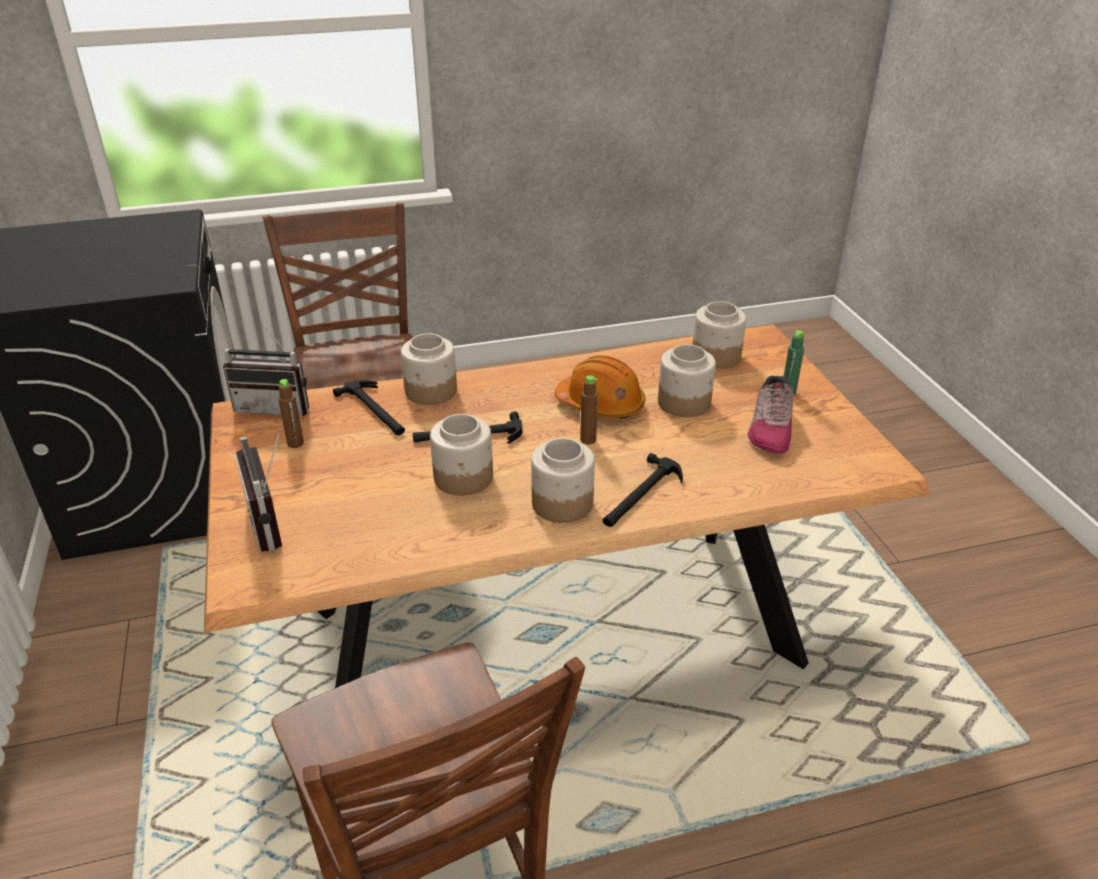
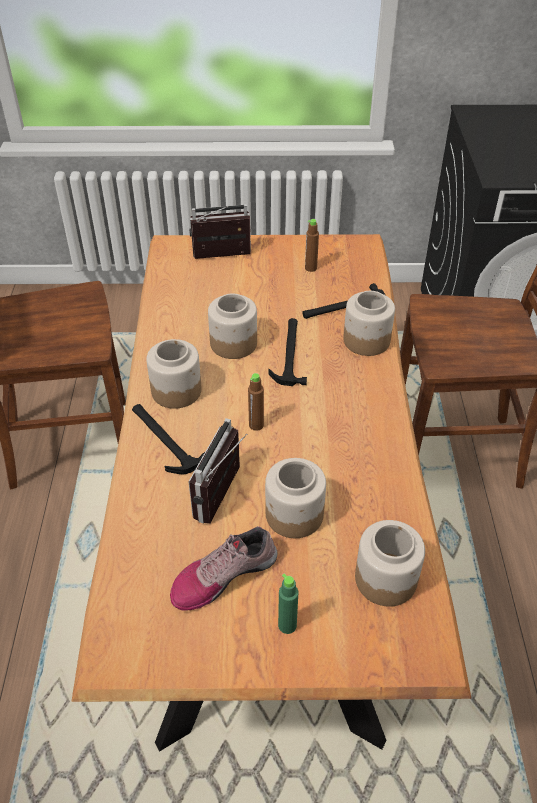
camera: 105 degrees right, 10 degrees up
(276, 406) = (365, 260): radio -> radio (225, 497)
(600, 404) = (311, 447): orange hard hat -> none
(770, 427) = (223, 575): shoe -> shoe turned 60 degrees counterclockwise

